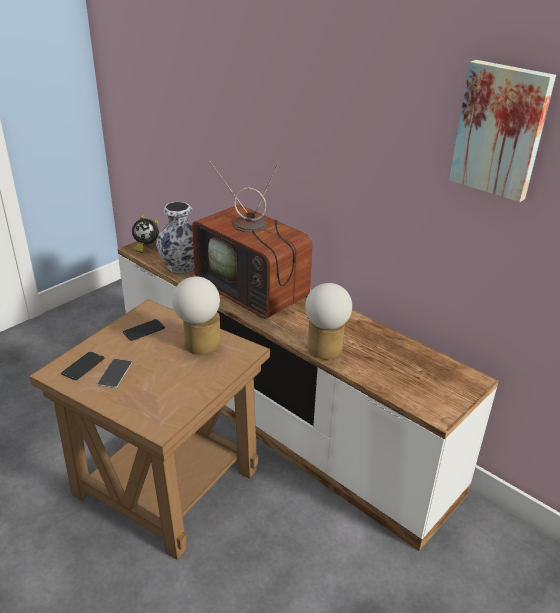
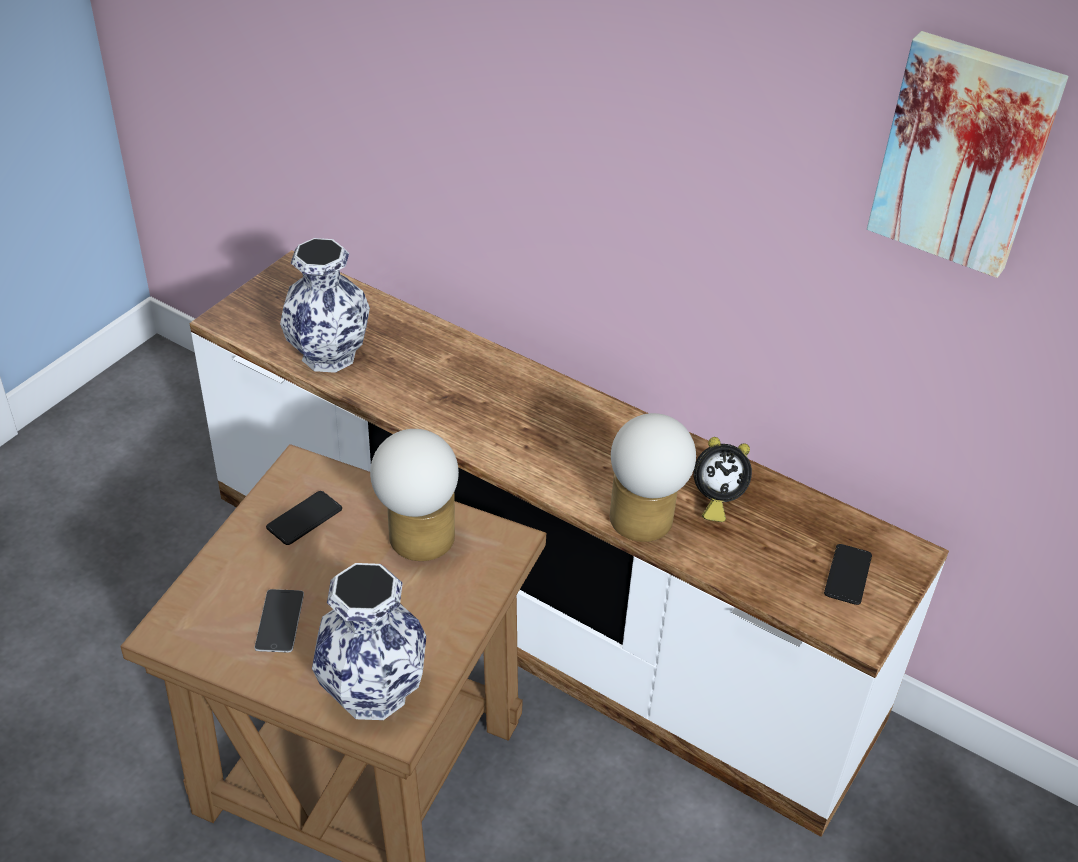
camera: 10 degrees left, 10 degrees up
(83, 366) = (215, 613): phone -> phone (847, 575)
(145, 247) = (245, 313): alarm clock -> alarm clock (715, 500)
(154, 411) = (374, 693): none -> vase
(257, 294) = (490, 408): television -> none

